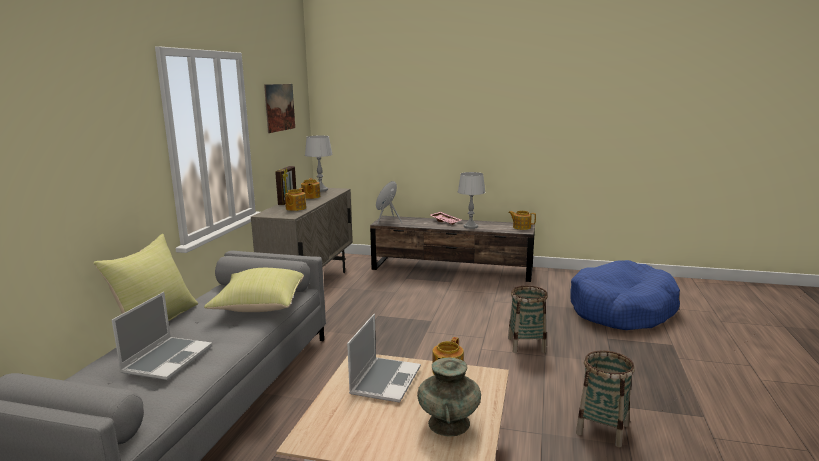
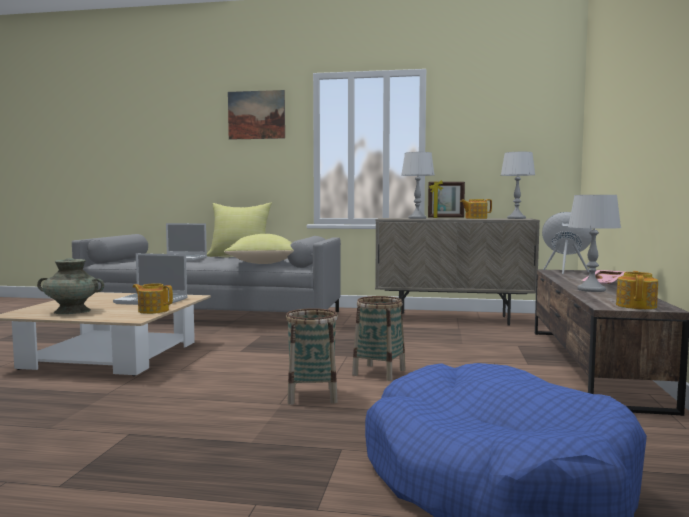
camera: 85 degrees right, 10 degrees down
(280, 107) = (498, 122): picture -> picture (256, 115)
(295, 208) = (417, 218): teapot -> grey table lamp
(602, 429) = (90, 418): basket -> basket (379, 372)

